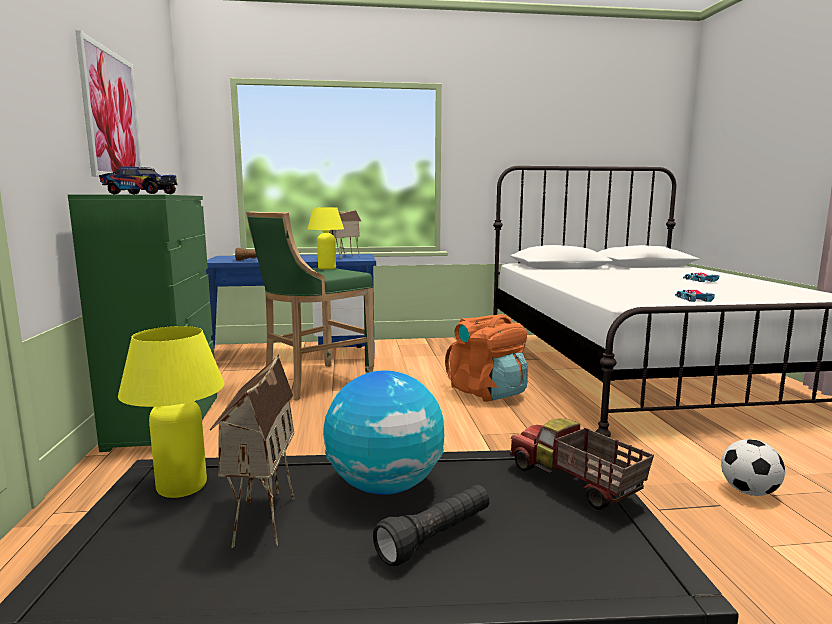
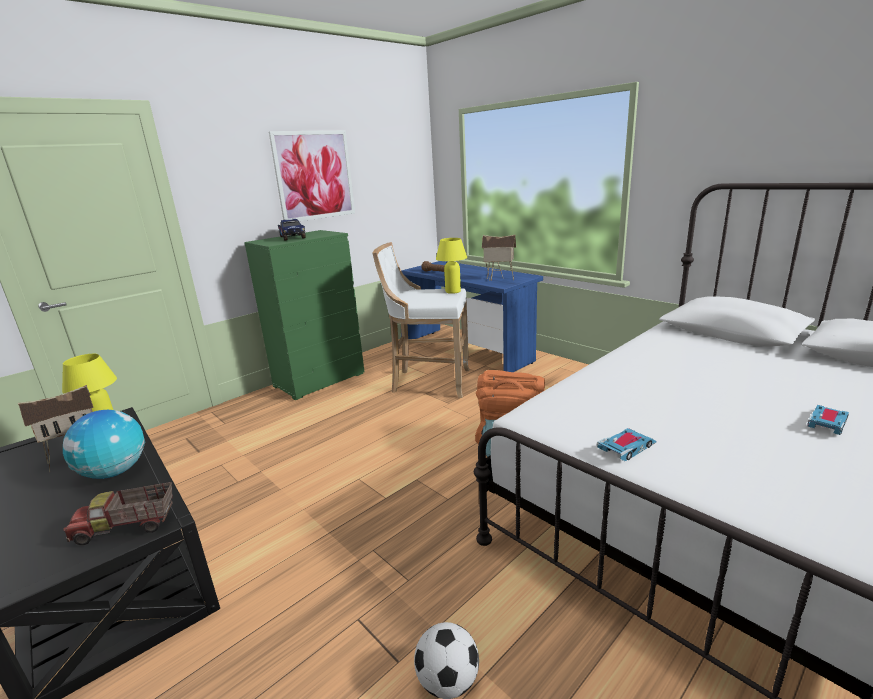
camera: 55 degrees right, 10 degrees up
(313, 383) = (428, 382): green stool -> white stool
(436, 537) = (56, 506): black flashlight -> none
(573, 483) = (127, 527): toy truck -> toy truck turned 120 degrees counterclockwise

